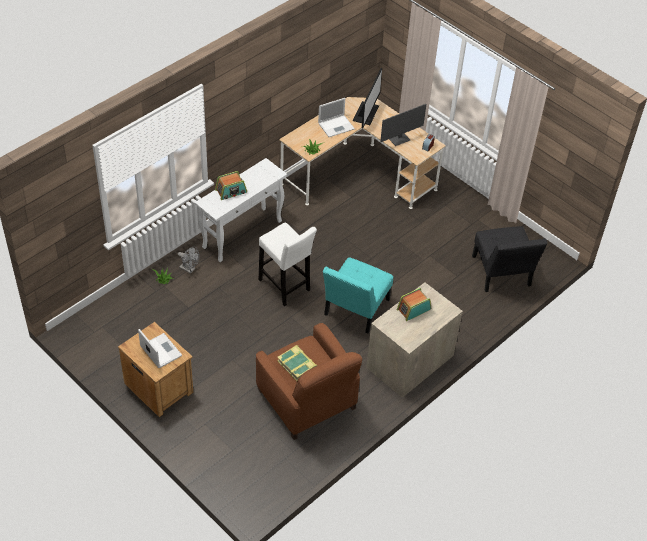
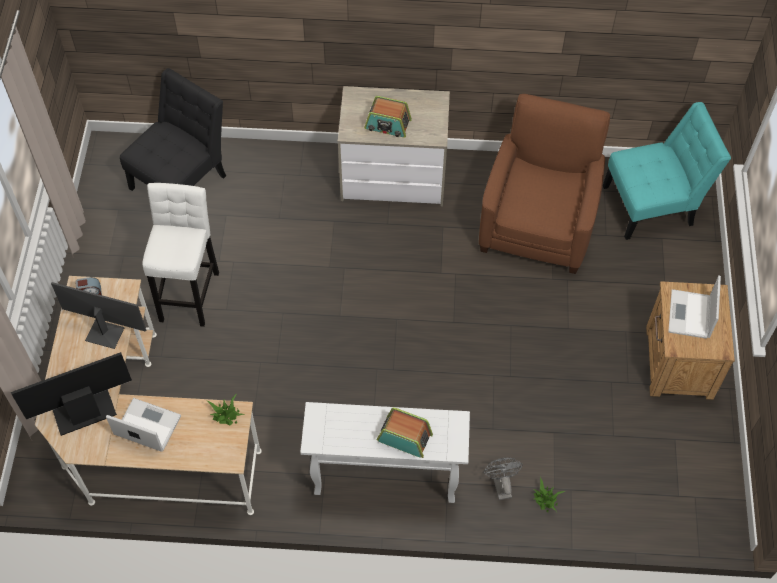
camera: 130 degrees left, 10 degrees up
(285, 287) = (417, 361): white stool -> white stool (189, 292)
(297, 364) = (550, 198): book -> none
(355, 310) = (377, 271): turquoise chair -> turquoise chair (653, 204)

